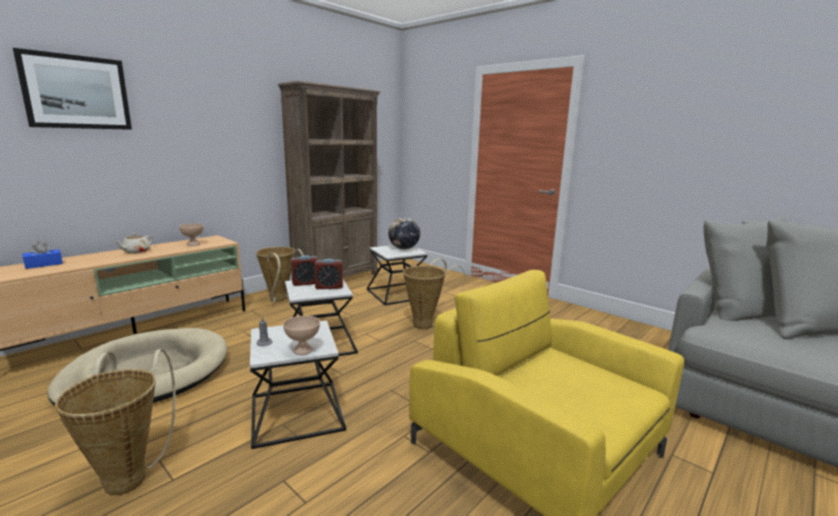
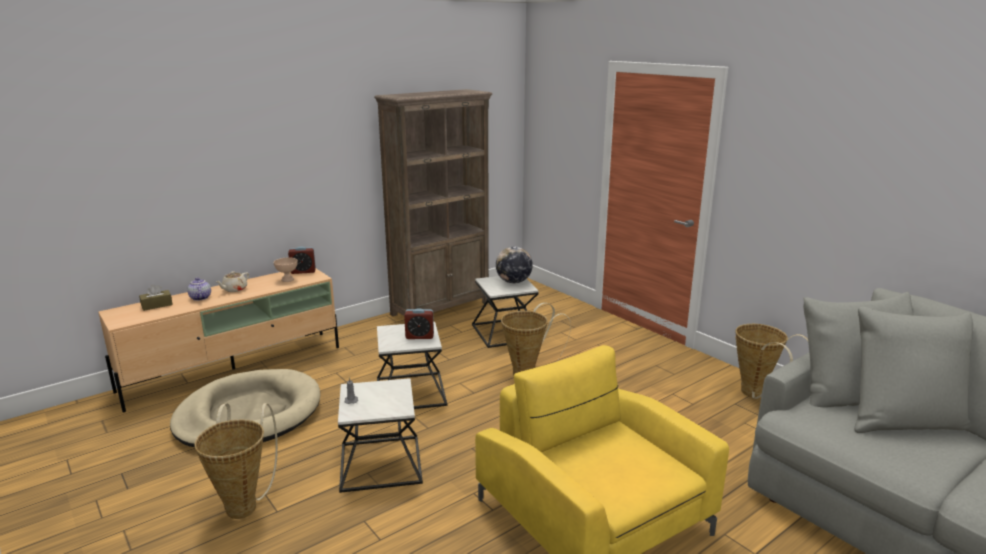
camera: 10 degrees right, 5 degrees up
(44, 264) = (157, 305): blue tissue box -> brown tissue box
(77, 92) = (181, 137): picture -> none
(96, 258) = (200, 298): none -> teapot
(280, 300) = (376, 335): basket -> basket (757, 395)
(302, 351) = (383, 411): beige bowl -> none
(306, 283) = (397, 330): alarm clock -> alarm clock (303, 271)

